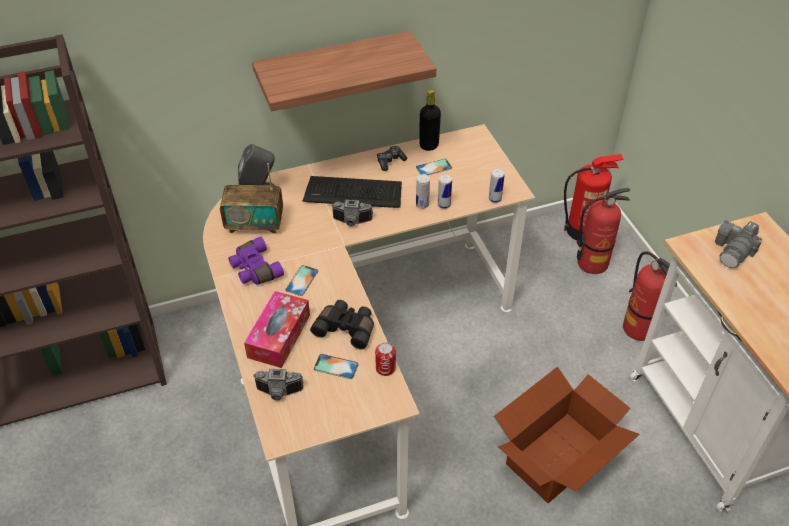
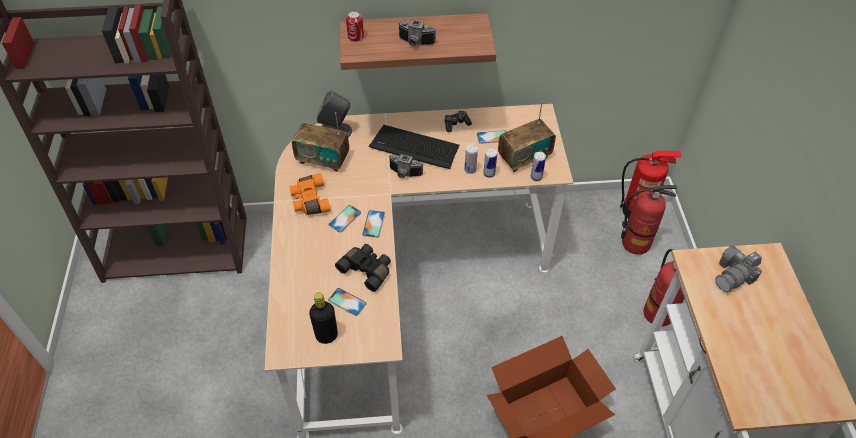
camera: 15 degrees right, 5 degrees up
(254, 269) = (309, 200): purple binoculars -> orange binoculars
(279, 336) = (310, 264): tissue box -> none
(279, 393) = (293, 314): camera -> camera (415, 43)
(336, 279) = (373, 224): none -> phone
(385, 368) = (387, 313): can -> can (355, 36)
(429, 145) = (495, 115): black bottle -> black bottle (326, 335)
(475, 182) = (524, 157): none -> radio

